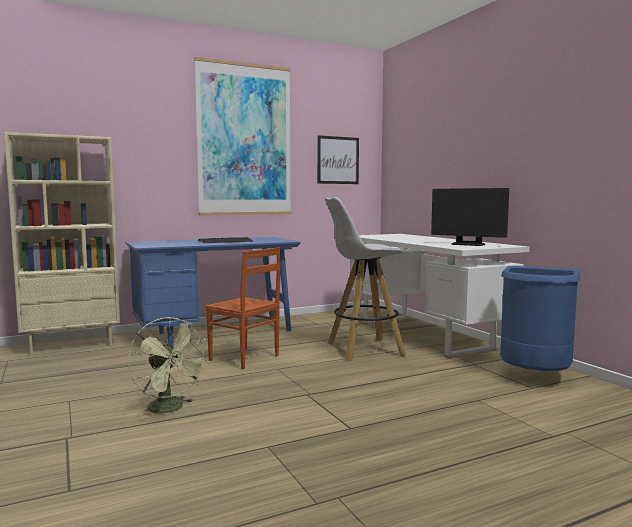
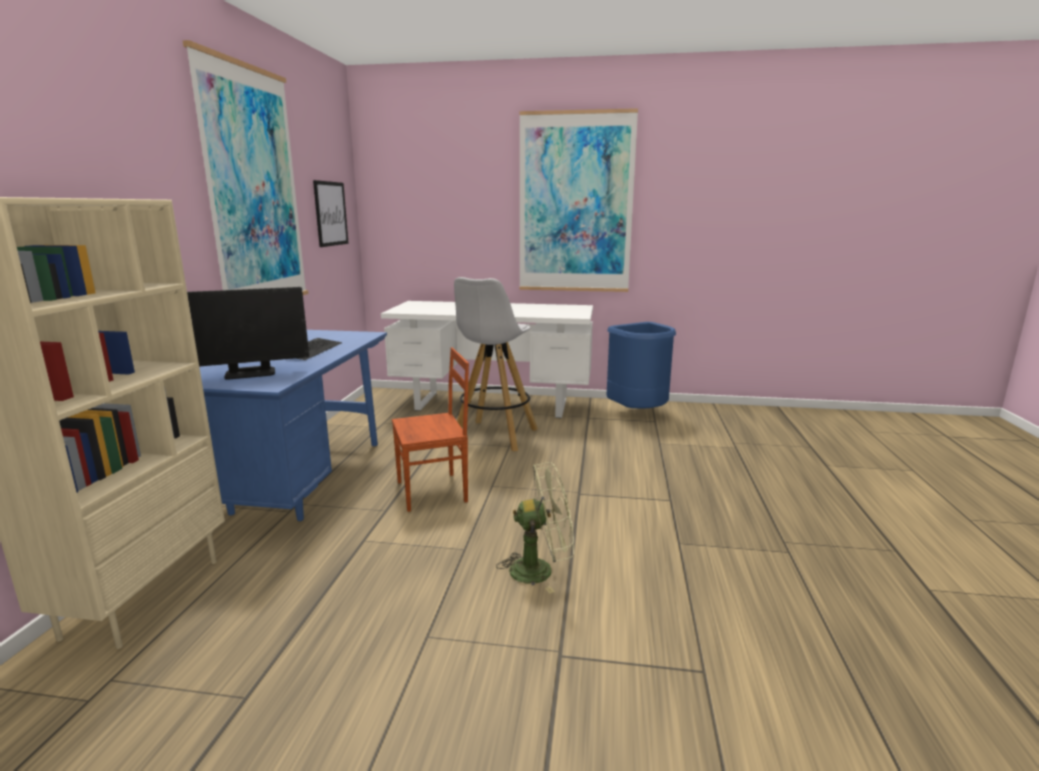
camera: 55 degrees left, 10 degrees up
(468, 244) = (553, 310): monitor -> monitor (250, 373)
(518, 136) = (575, 204): none -> picture

